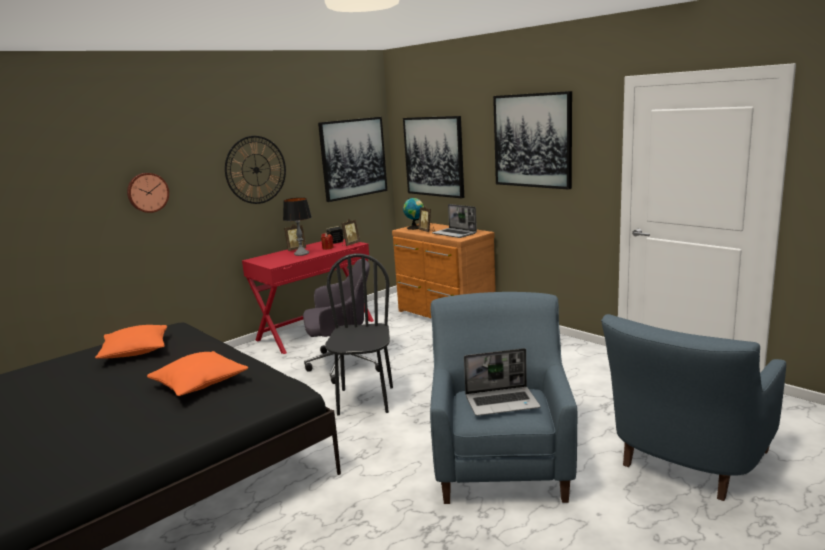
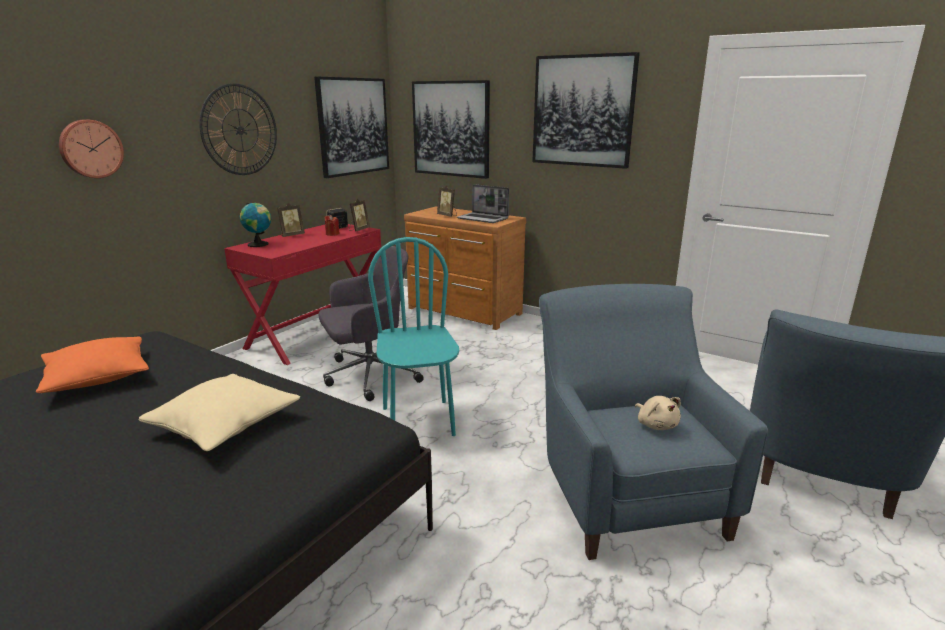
camera: 15 degrees left, 5 degrees up
(199, 384) = (224, 425): orange pillow -> beige pillow
(301, 254) = (302, 240): table lamp -> none
(365, 400) = (419, 421): black chair -> turquoise chair
(415, 228) = (430, 212): globe -> globe (259, 244)
(502, 402) = (656, 424): laptop -> beige plush toy

